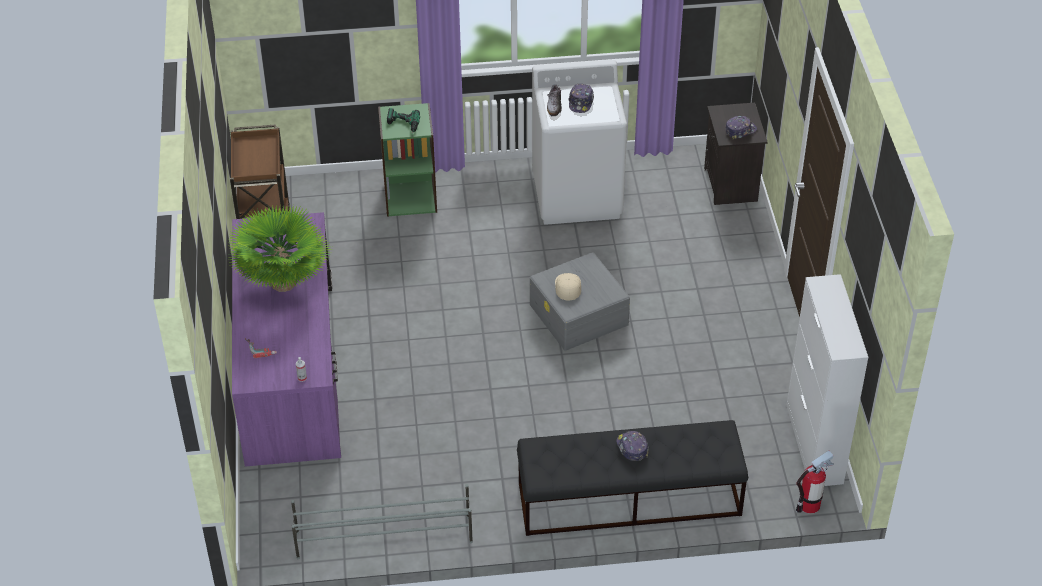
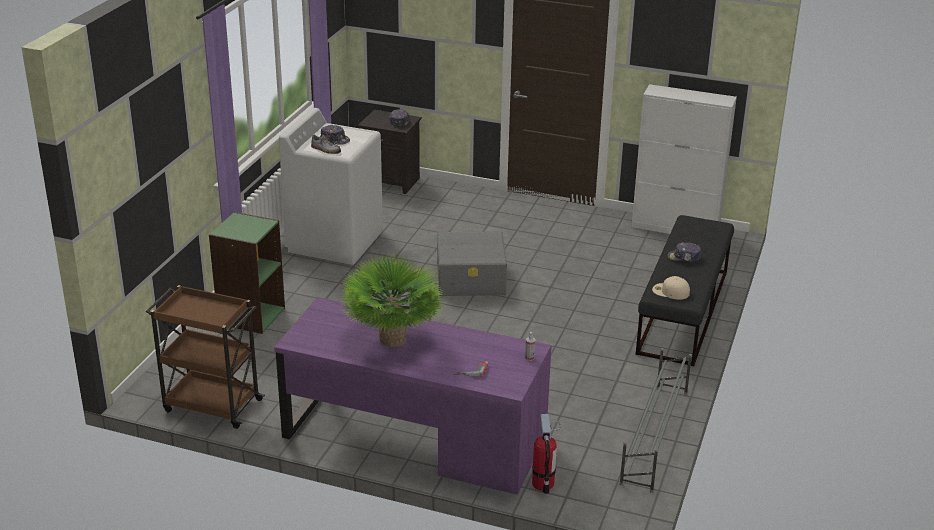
camera: 65 degrees left, 15 degrees down
(402, 126) = (250, 230): power drill -> none
(567, 286) = (467, 251): beige cap -> beige cap (670, 291)
(809, 505) = (731, 246): fire extinguisher -> fire extinguisher (543, 483)

